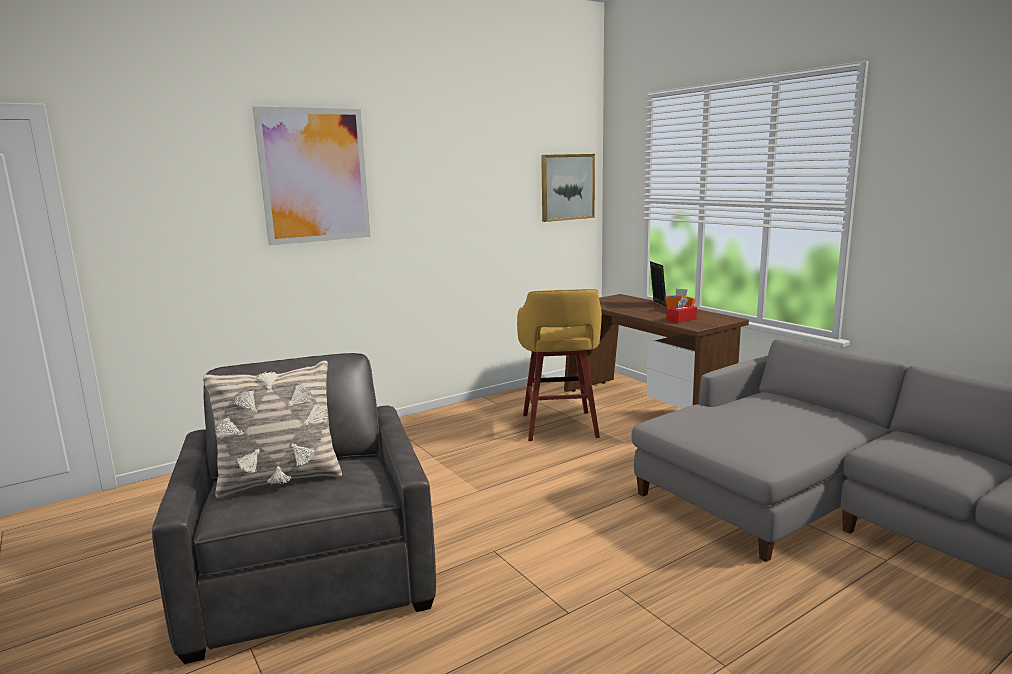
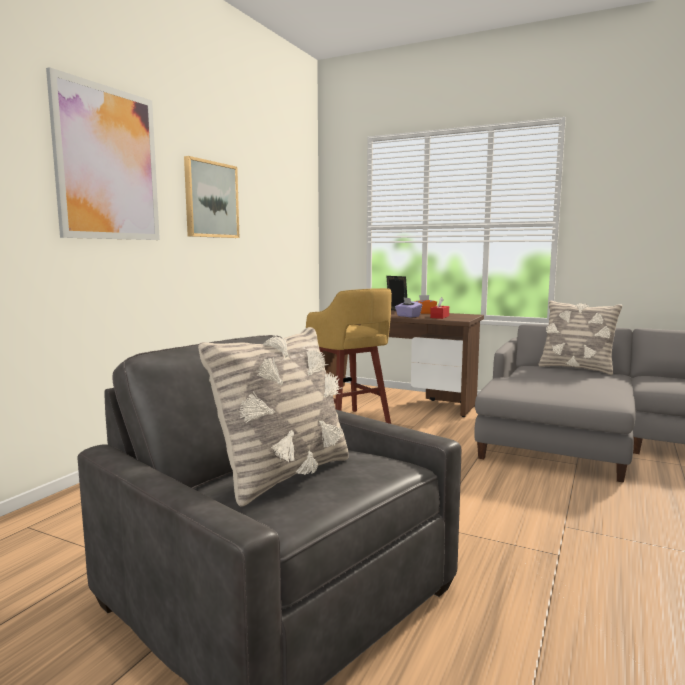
camera: 30 degrees left, 5 degrees down
(567, 187) = (298, 214): picture -> picture (211, 200)
(647, 315) = (408, 316): none -> purple tissue box
(815, 408) = (576, 369): none -> beige pillow

